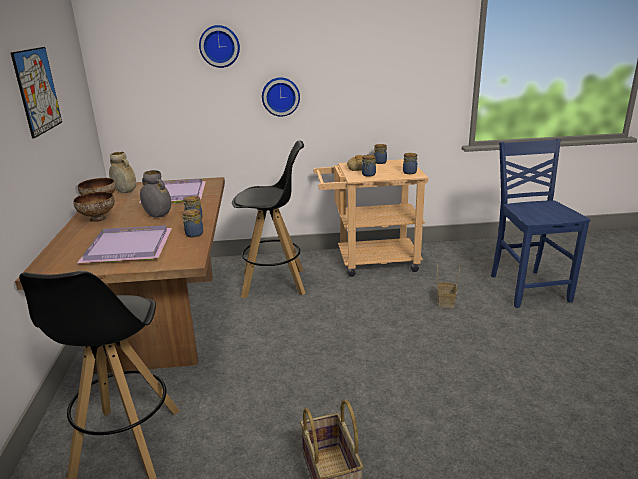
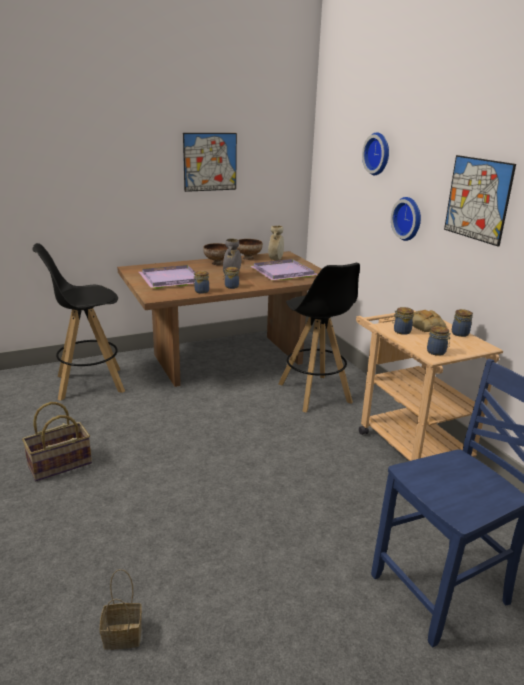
camera: 70 degrees right, 0 degrees up
(356, 62) = (477, 199): none -> picture
(445, 301) = (348, 508): basket -> basket (124, 635)

